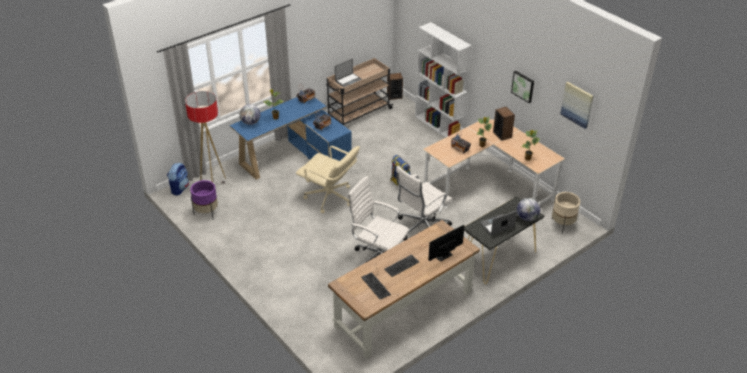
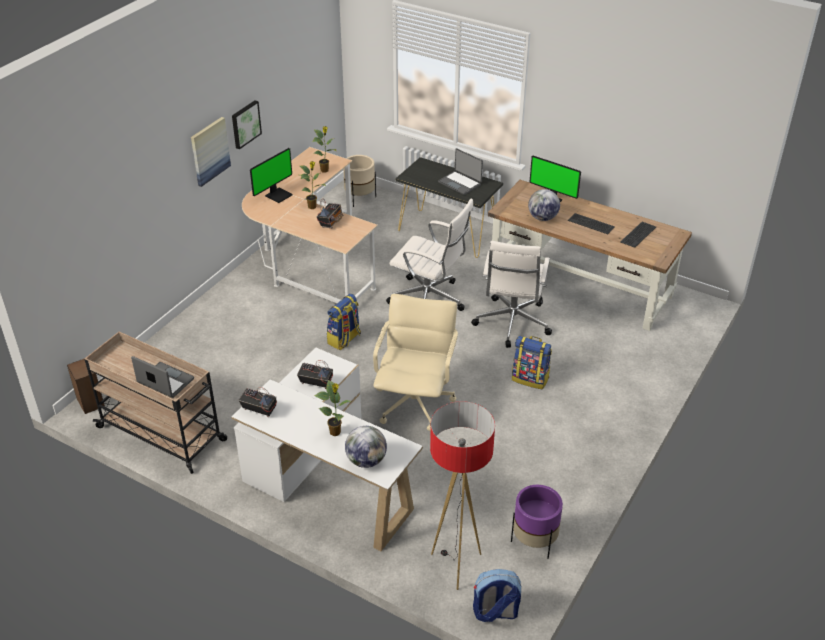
camera: 110 degrees left, 0 degrees up
(295, 157) = (327, 477): blue desk -> white desk
(321, 250) = (530, 379): none -> backpack
(439, 126) = (175, 331): white bookcase -> none
(502, 134) = (278, 195): speaker -> monitor
(527, 218) = (432, 166): globe -> globe (542, 218)
(577, 104) = (301, 68): picture -> picture (209, 151)

